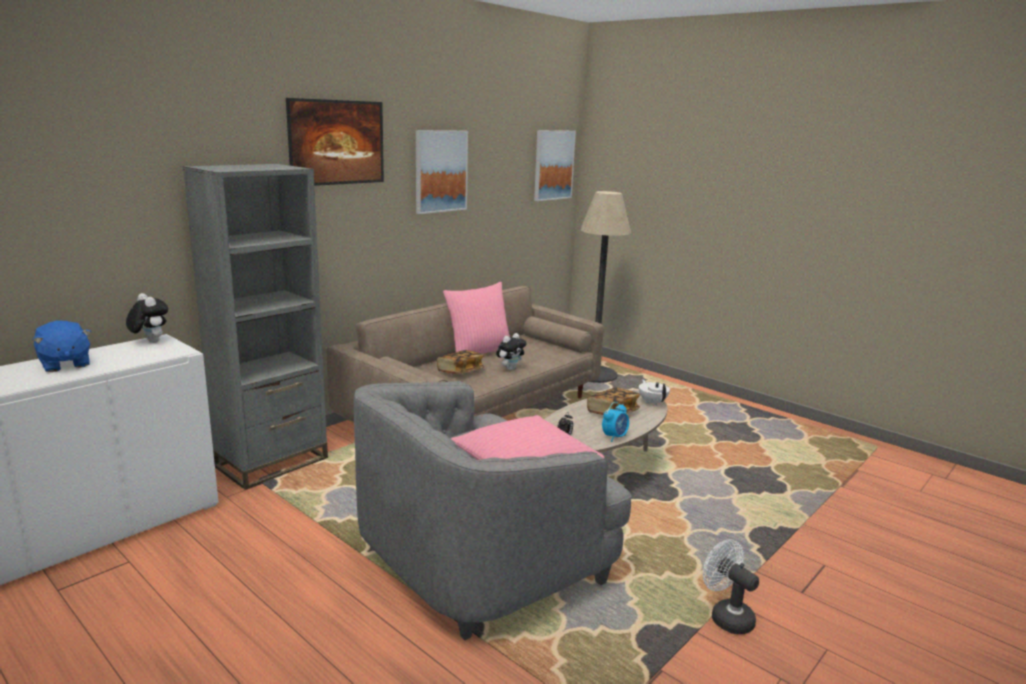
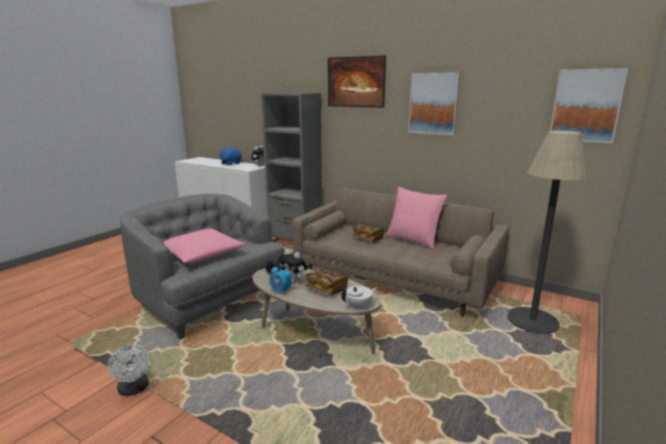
camera: 80 degrees right, 0 degrees up
(510, 368) = (389, 251): plush toy -> plush toy (294, 281)
(726, 616) = (134, 389): white fan -> white fan turned 105 degrees clockwise

